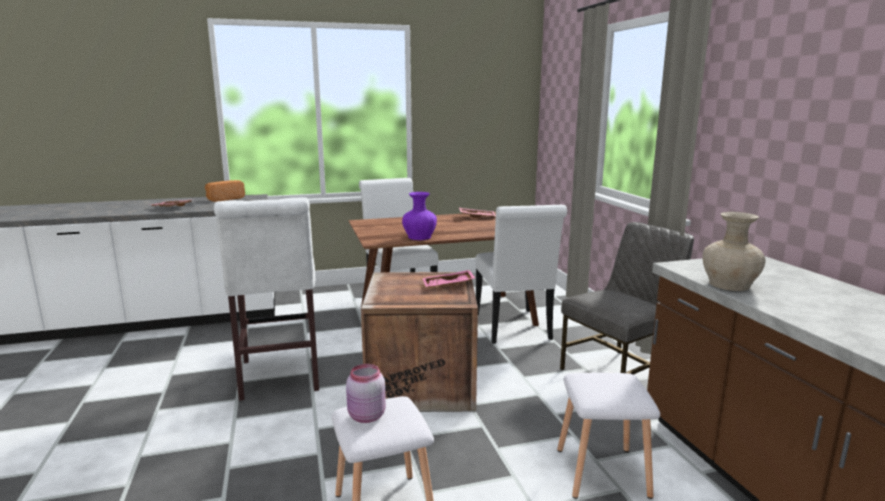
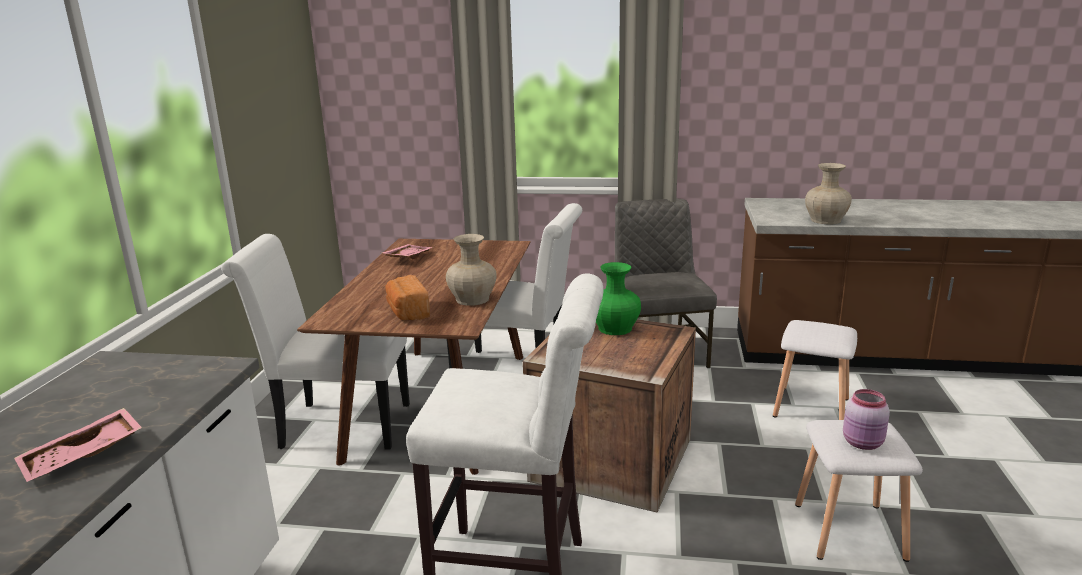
camera: 65 degrees left, 5 degrees up
(224, 199) = (78, 394): bread -> bread (407, 312)
(419, 237) = (472, 299): purple vase -> beige vase
(448, 285) = (615, 328): pink tray -> green vase

